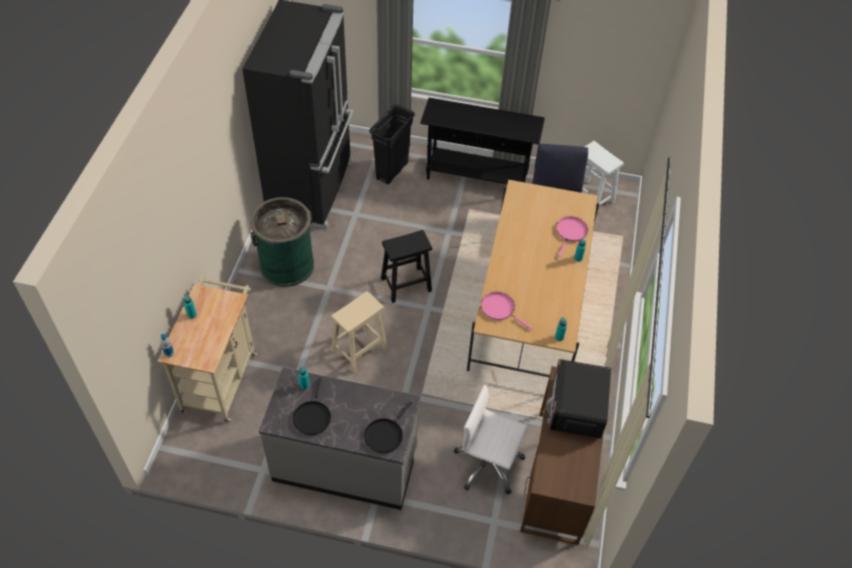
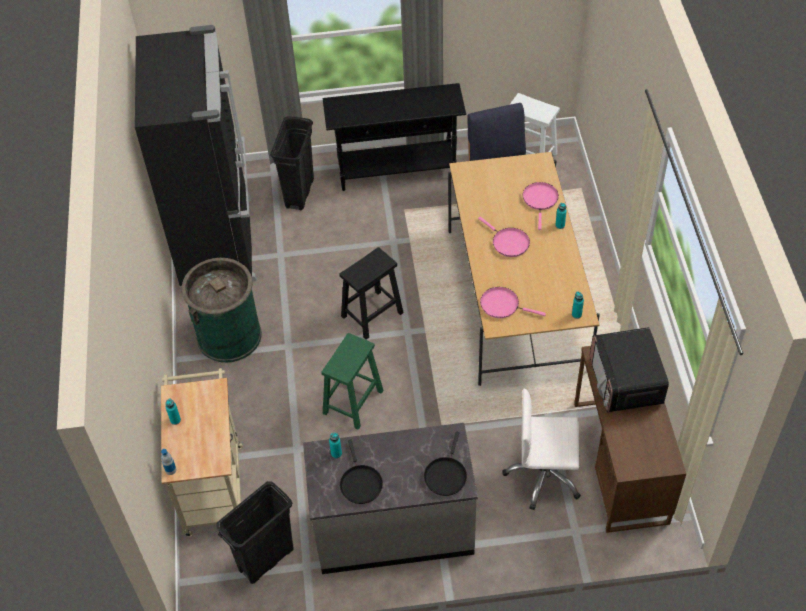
camera: 15 degrees left, 0 degrees up
(234, 453) = (266, 560): none -> black trash can
(360, 349) = (353, 401): beige stool -> green stool
(528, 259) = (508, 243): none -> pink frying pan

